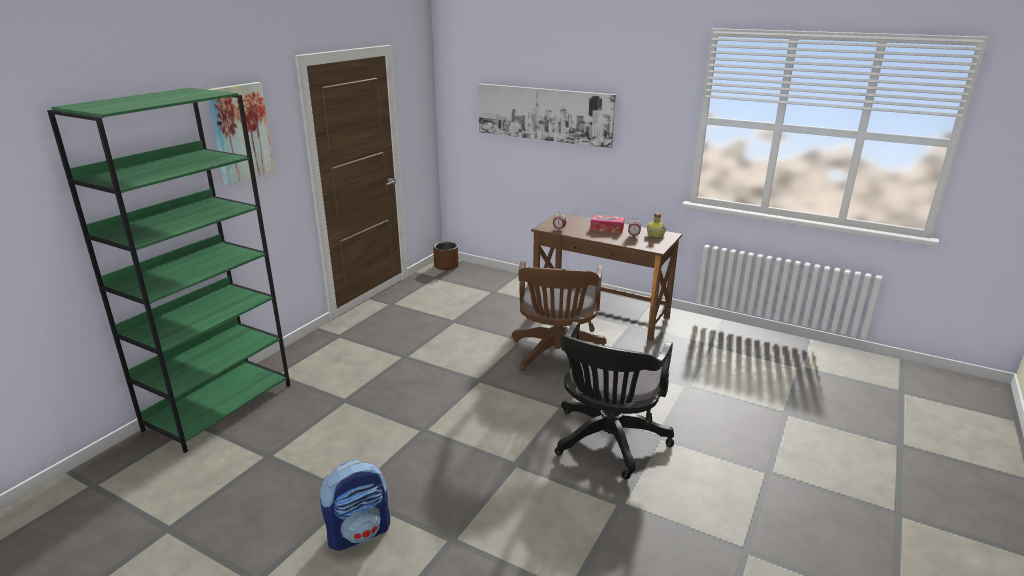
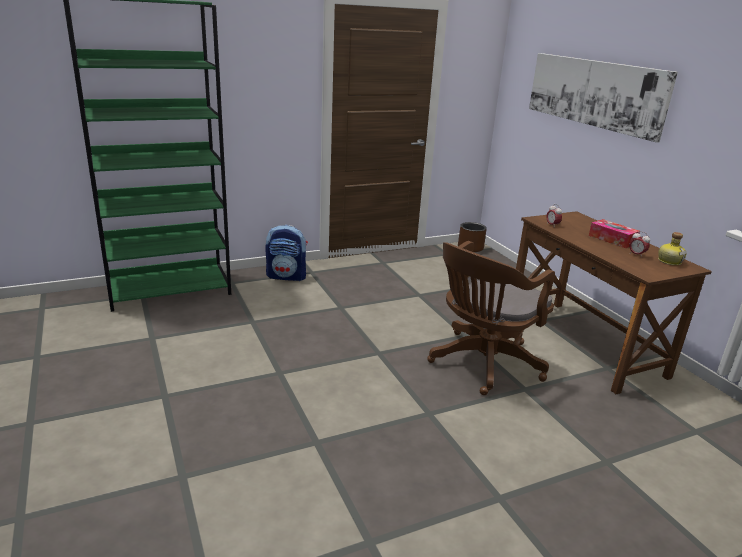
camera: 35 degrees right, 0 degrees up
(240, 132) = (248, 54): picture -> none
(359, 532) = (130, 428): backpack -> backpack (287, 276)
(607, 443) = (433, 472): black office chair -> none

